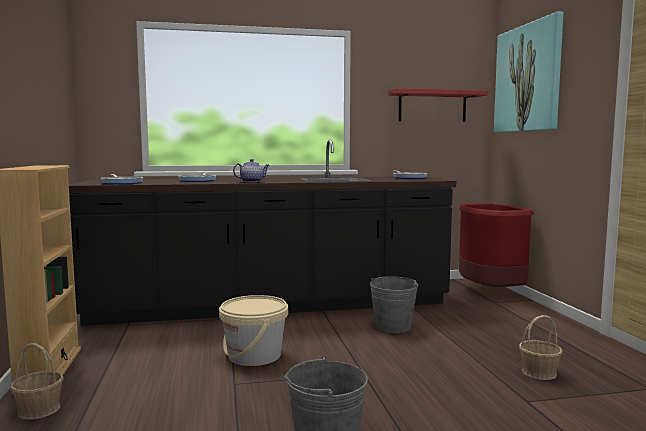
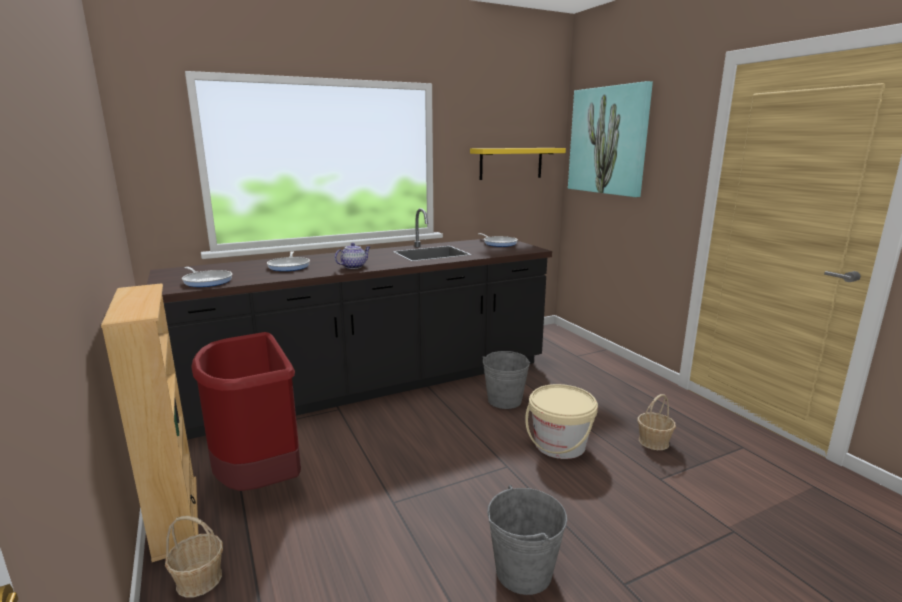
camera: 15 degrees left, 10 degrees up
(254, 356) = (392, 459): beige bucket -> beige bucket (559, 444)
(432, 106) = (511, 163): red shelf -> yellow shelf
(489, 292) = (566, 343): red trash can -> red trash can (259, 478)

